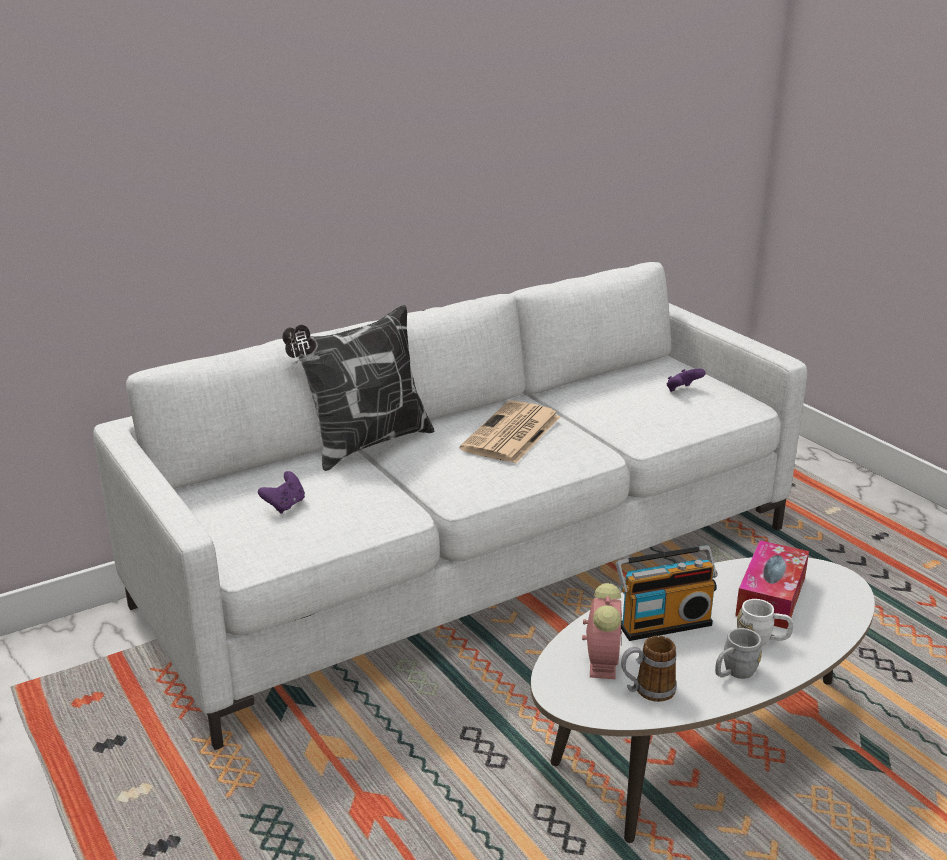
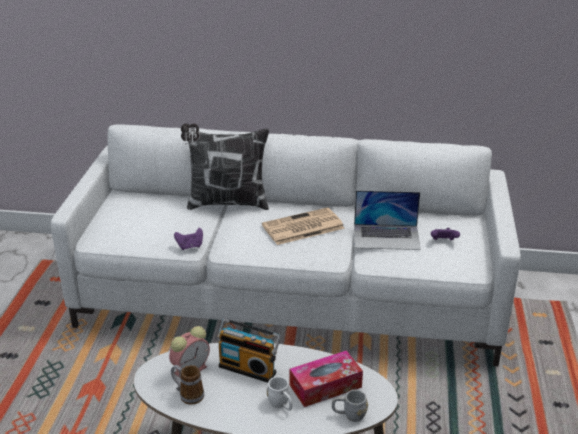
camera: 40 degrees right, 5 degrees up
(285, 505) = (144, 219): purple game controller -> purple game controller (190, 246)
(619, 407) = (386, 237): none -> laptop
(734, 673) = (240, 411): grey mug -> grey mug (349, 415)

